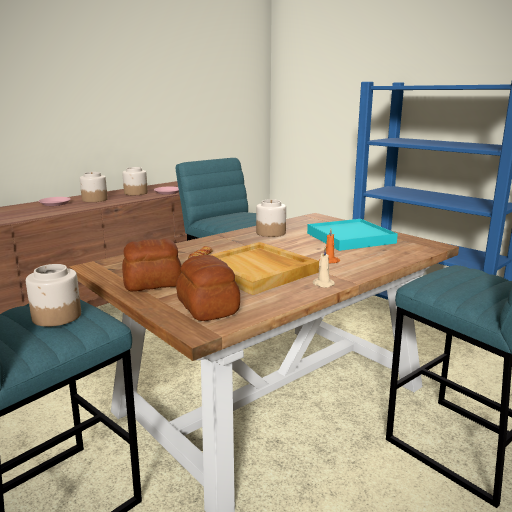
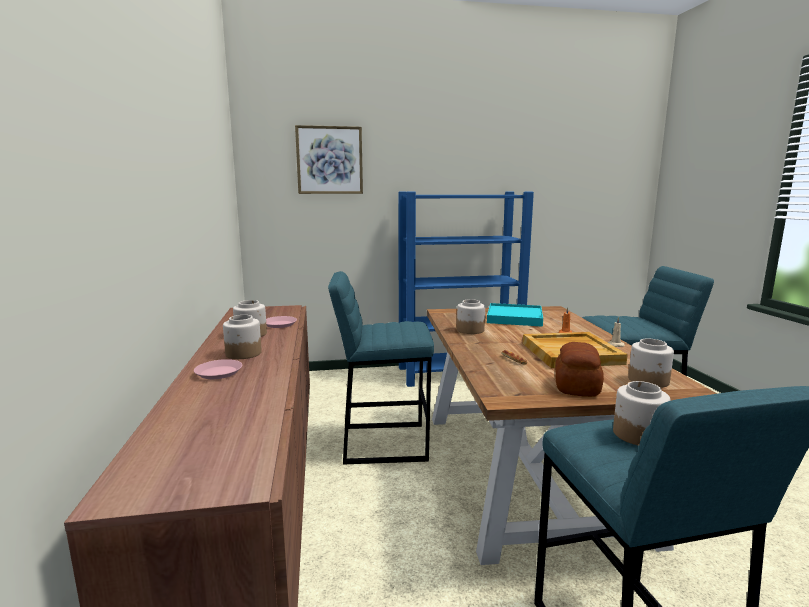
camera: 55 degrees left, 5 degrees down
(207, 308) = (649, 381): bread -> jar
(339, 50) = (329, 160): none -> picture

